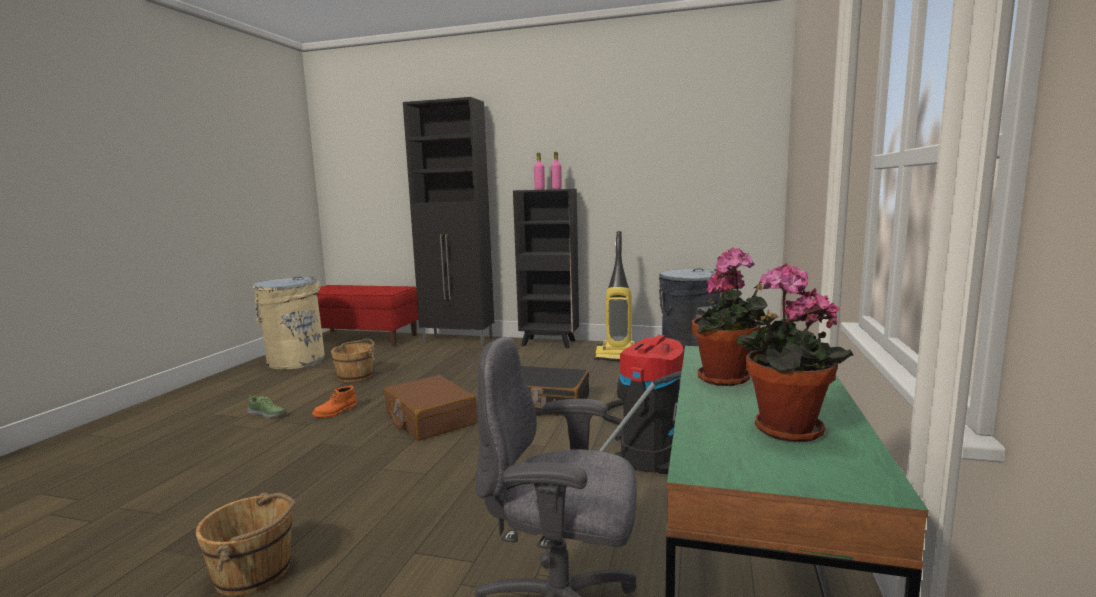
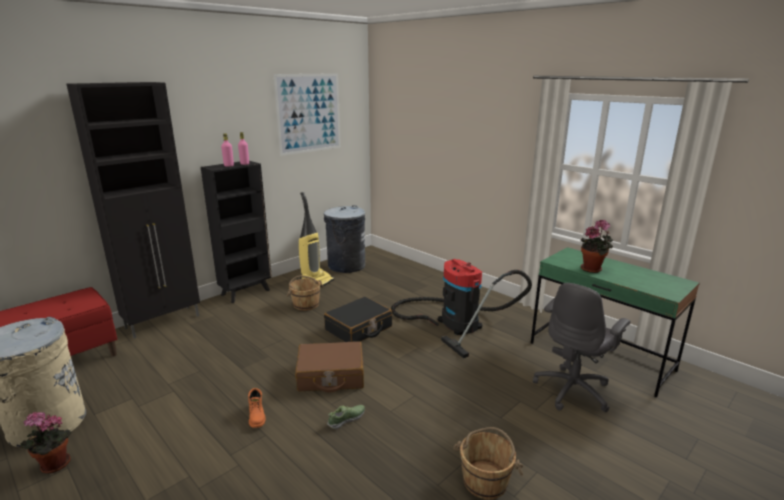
camera: 60 degrees left, 10 degrees up
(267, 414) = (205, 458): shoe -> shoe (346, 419)
(356, 376) = (175, 392): brown bucket -> brown bucket (305, 304)
(671, 135) = (309, 113): none -> picture
(782, 430) = (646, 278): potted plant -> potted plant (53, 466)

